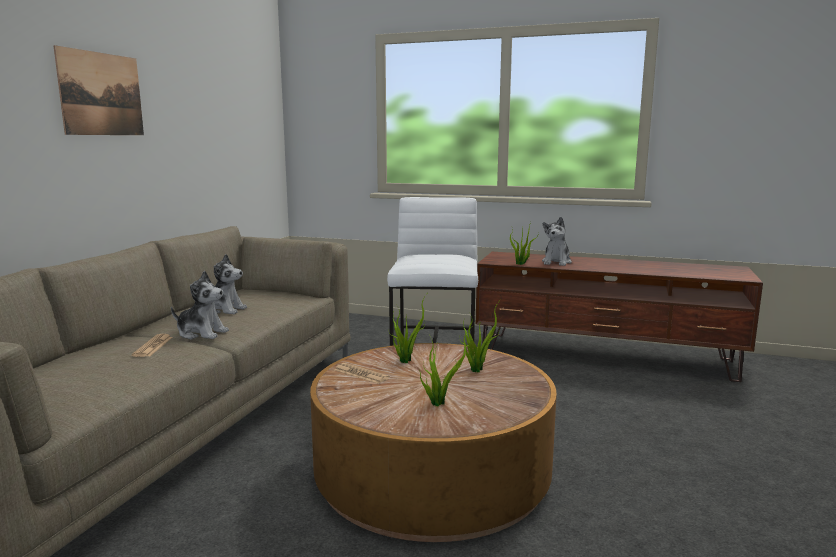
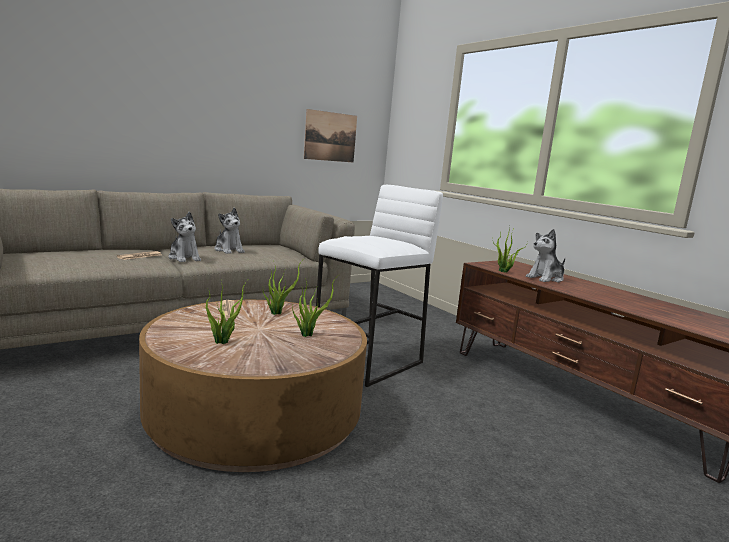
camera: 35 degrees right, 0 degrees up
(101, 94) = (199, 85): picture -> picture (330, 136)

